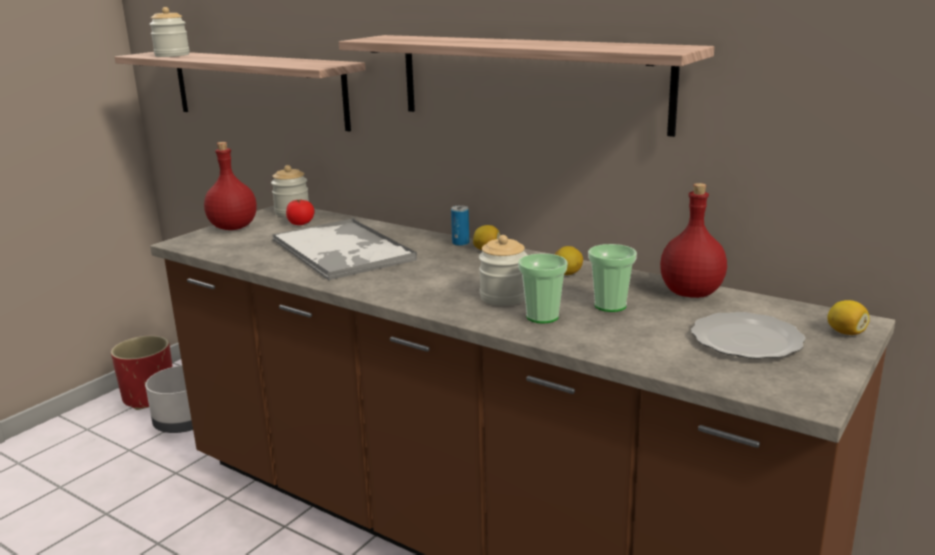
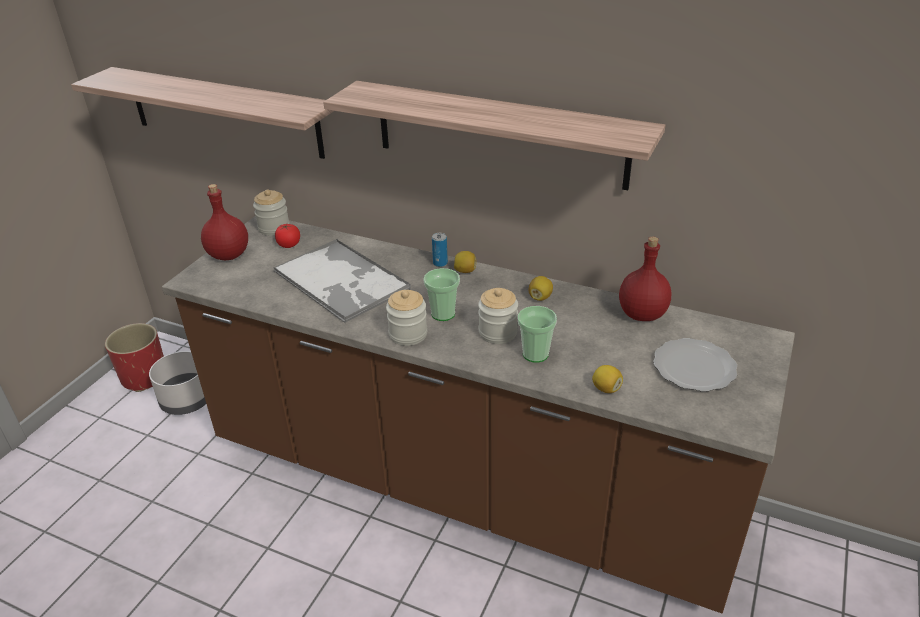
camera: 10 degrees left, 15 degrees up
(172, 55) = (132, 82): jar -> jar (408, 334)
(610, 305) = (584, 335): cup -> cup (443, 314)
(846, 332) = (762, 352): lemon -> lemon (606, 388)

